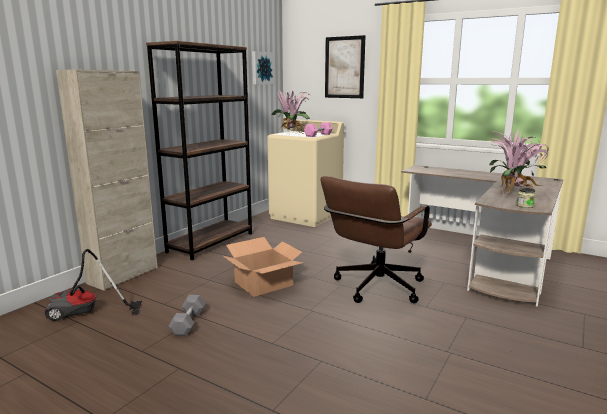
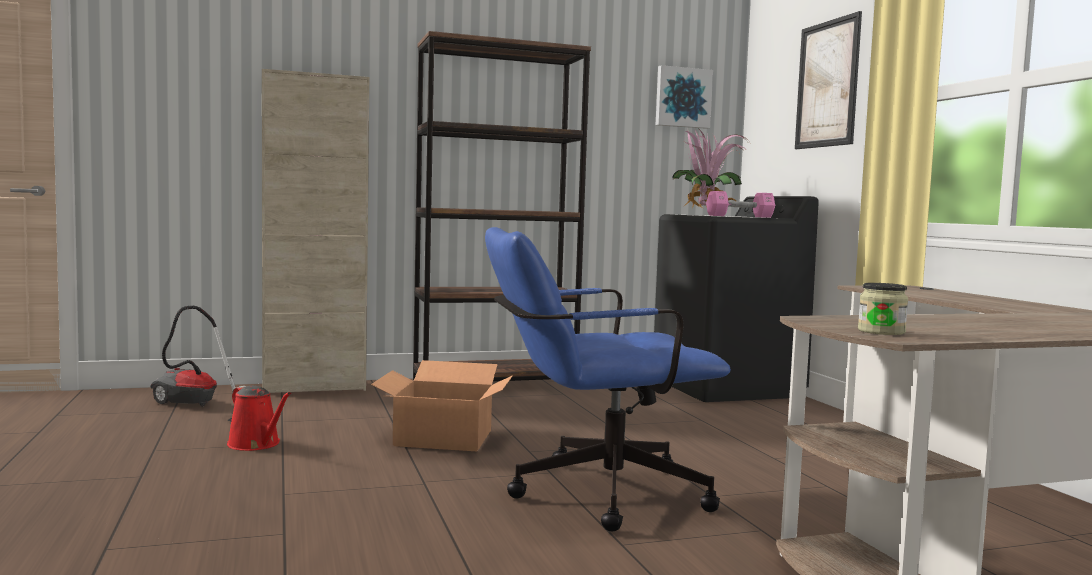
camera: 40 degrees right, 10 degrees down
(188, 323) = (256, 444): grey dumbbell -> red watering can
(306, 216) = (727, 387): beige washing machine -> black washing machine
(374, 289) = (592, 494): brown office chair -> blue office chair
(514, 193) = (957, 323): potted plant -> none

